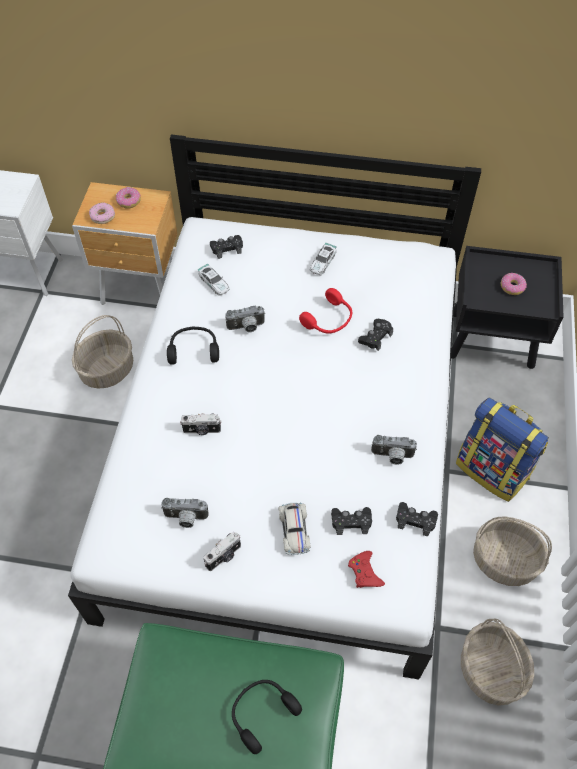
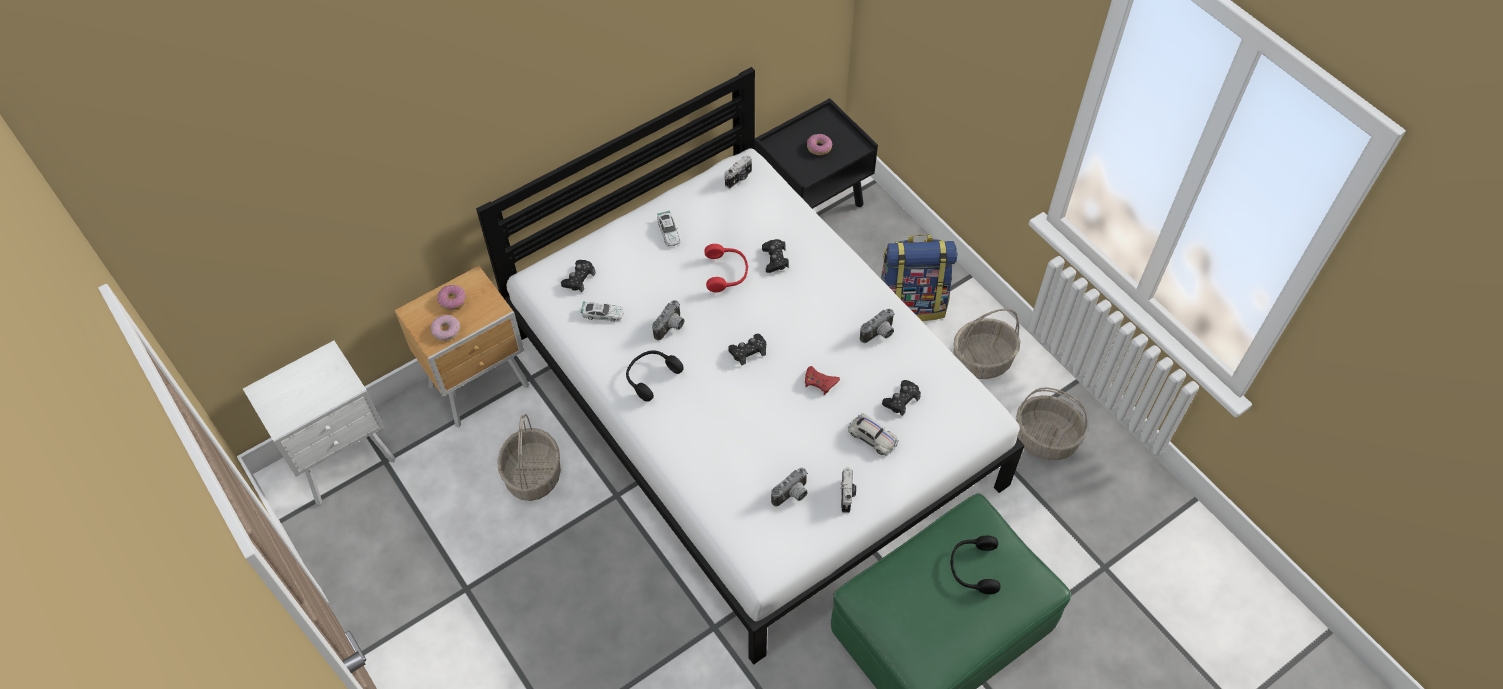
camera: 45 degrees left, 0 degrees up
(202, 430) = (730, 428): camera -> camera (739, 178)
(365, 572) = (945, 423): red game controller -> red game controller (820, 382)
(415, 520) = (939, 363): black game controller -> black game controller (748, 351)

